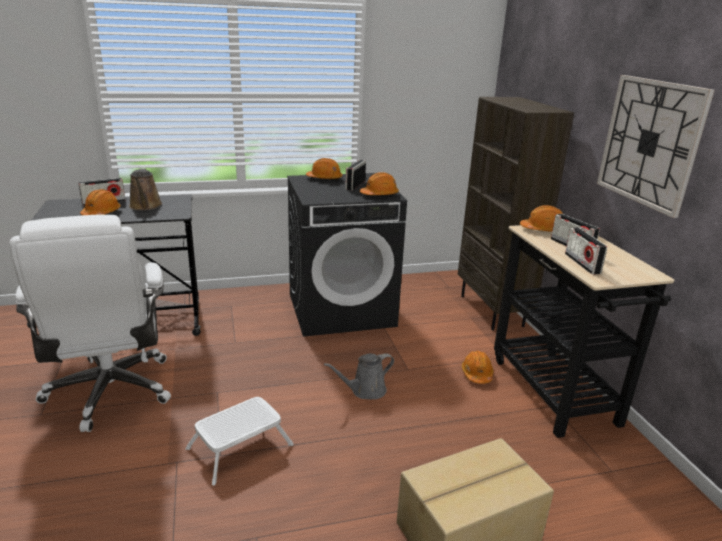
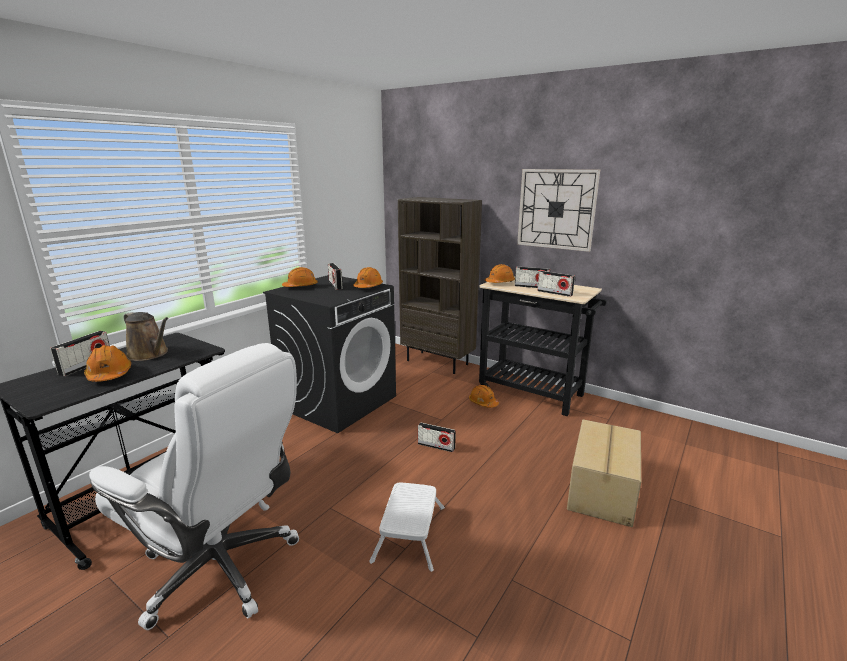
camera: 40 degrees left, 5 degrees down
(365, 390) = (436, 446): grey watering can -> radio

